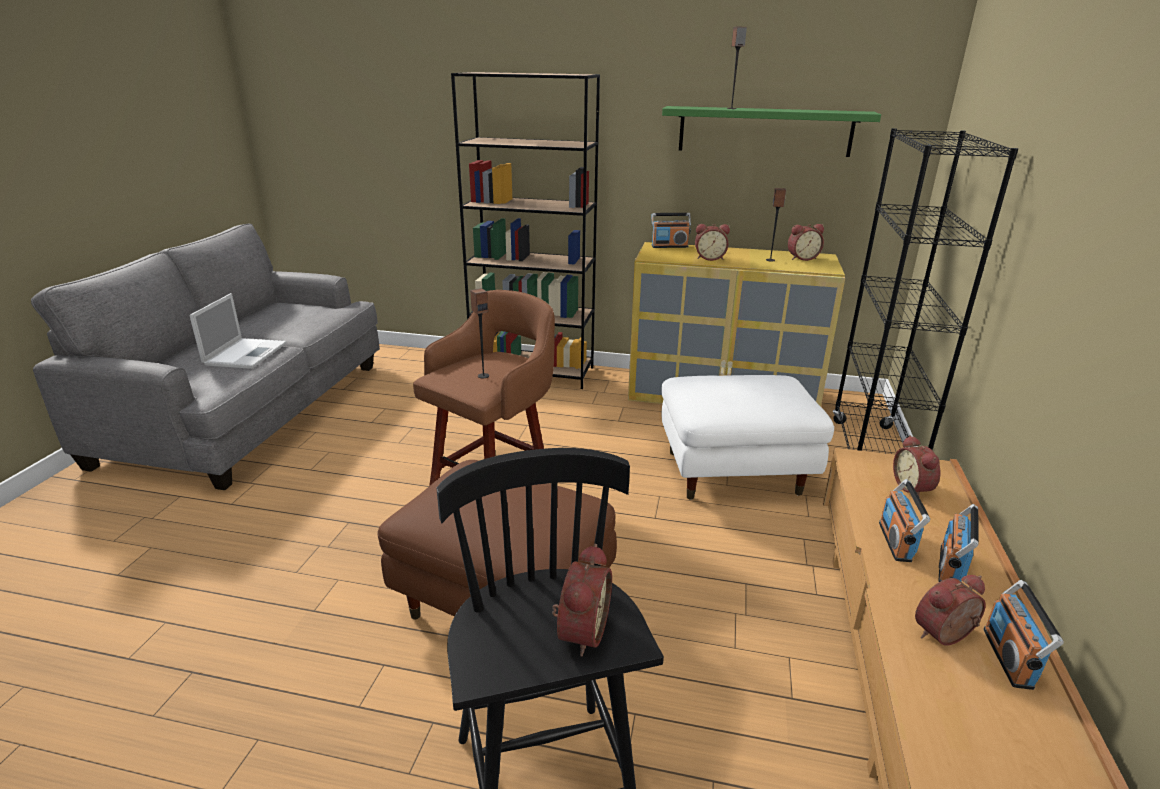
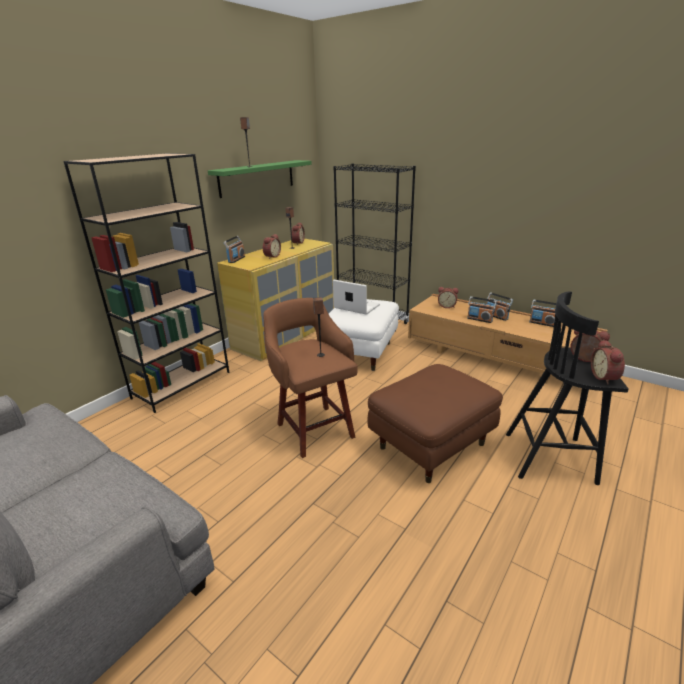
camera: 65 degrees left, 0 degrees up
(246, 353) = (88, 485): laptop -> laptop (356, 306)
(945, 636) = (532, 328): alarm clock -> alarm clock (605, 377)

